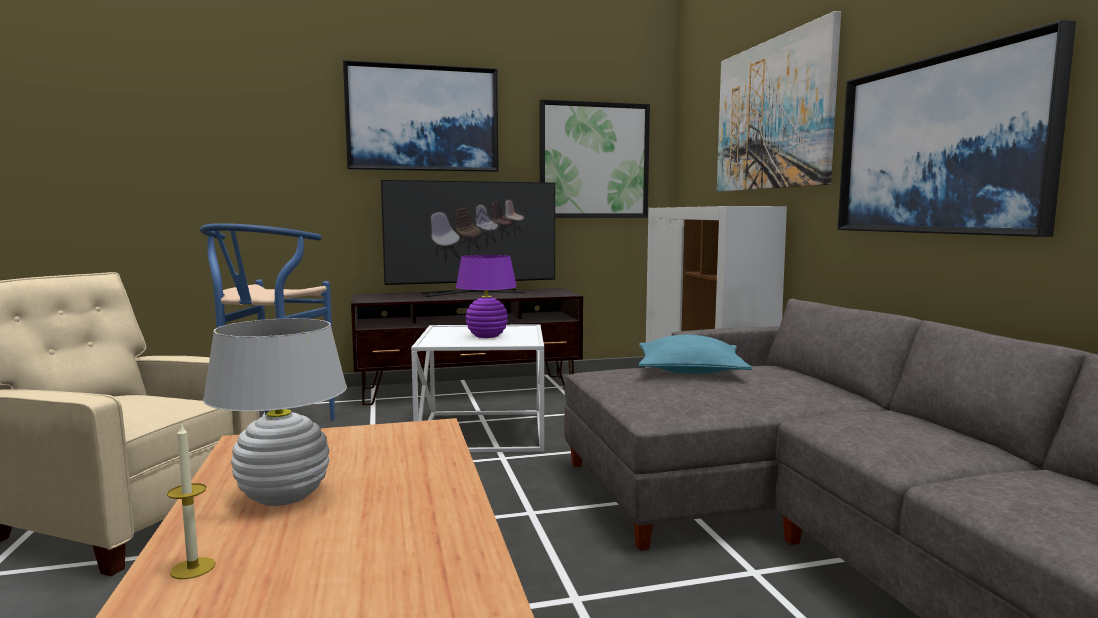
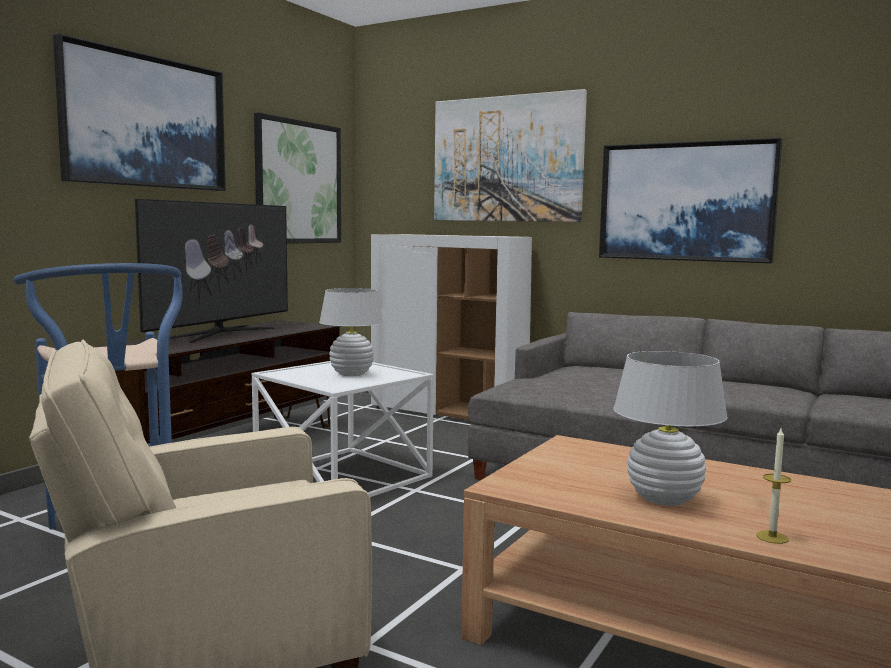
camera: 45 degrees left, 0 degrees up
(487, 336) = (351, 374): purple table lamp -> white table lamp
(690, 371) = (559, 376): turquoise pillow -> none

